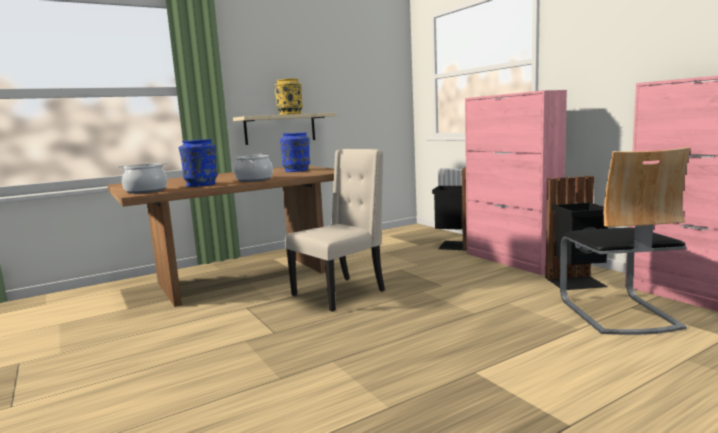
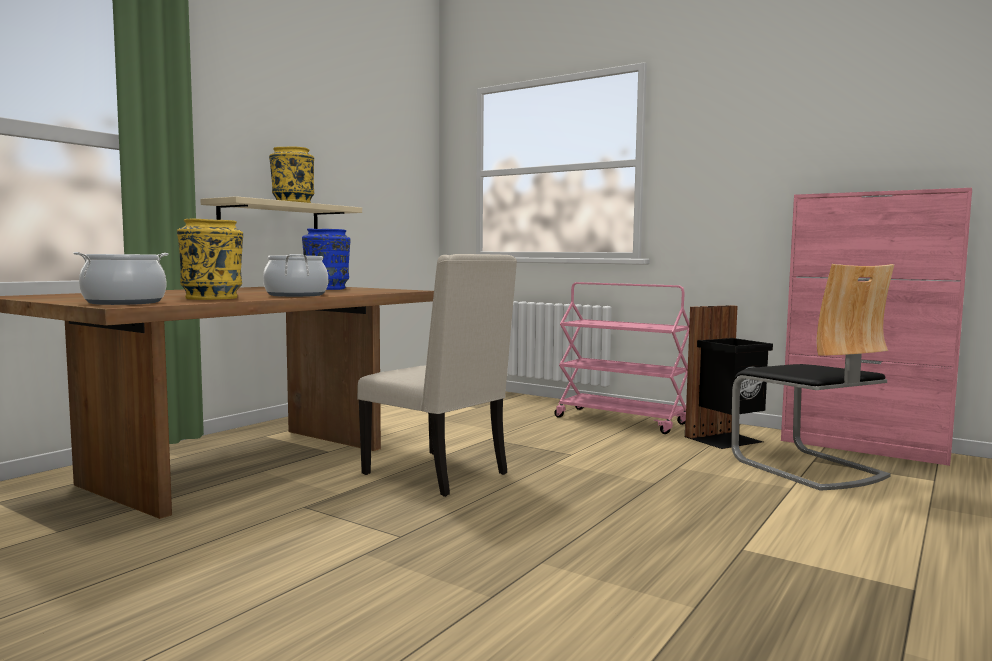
camera: 25 degrees left, 5 degrees down
(201, 184) = (212, 298): blue vase -> yellow vase
(340, 293) = (439, 474): beige chair -> beige chair turned 105 degrees clockwise
(453, 245) = (525, 406): black trash can -> none
(511, 261) = (621, 420): pink cabinet -> pink cart

